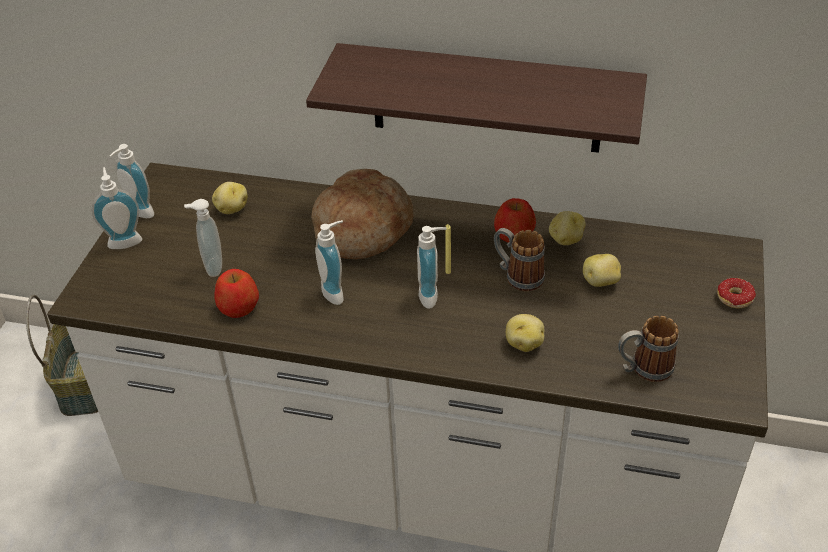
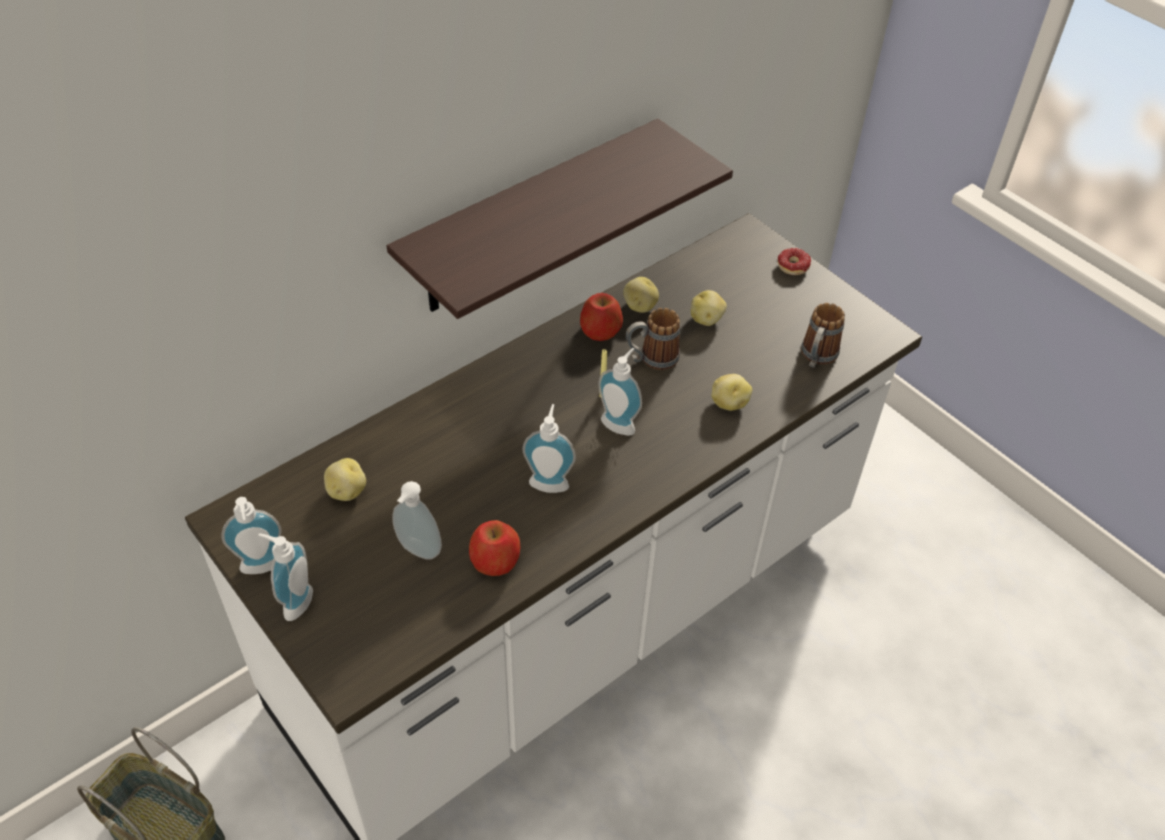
camera: 55 degrees left, 5 degrees up
(363, 228) = (485, 415): bread -> none

